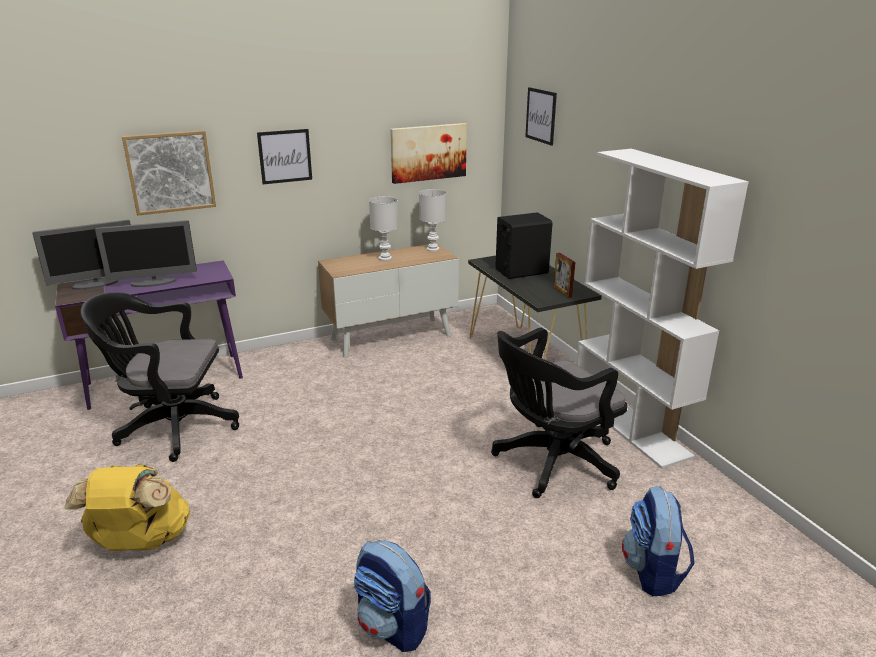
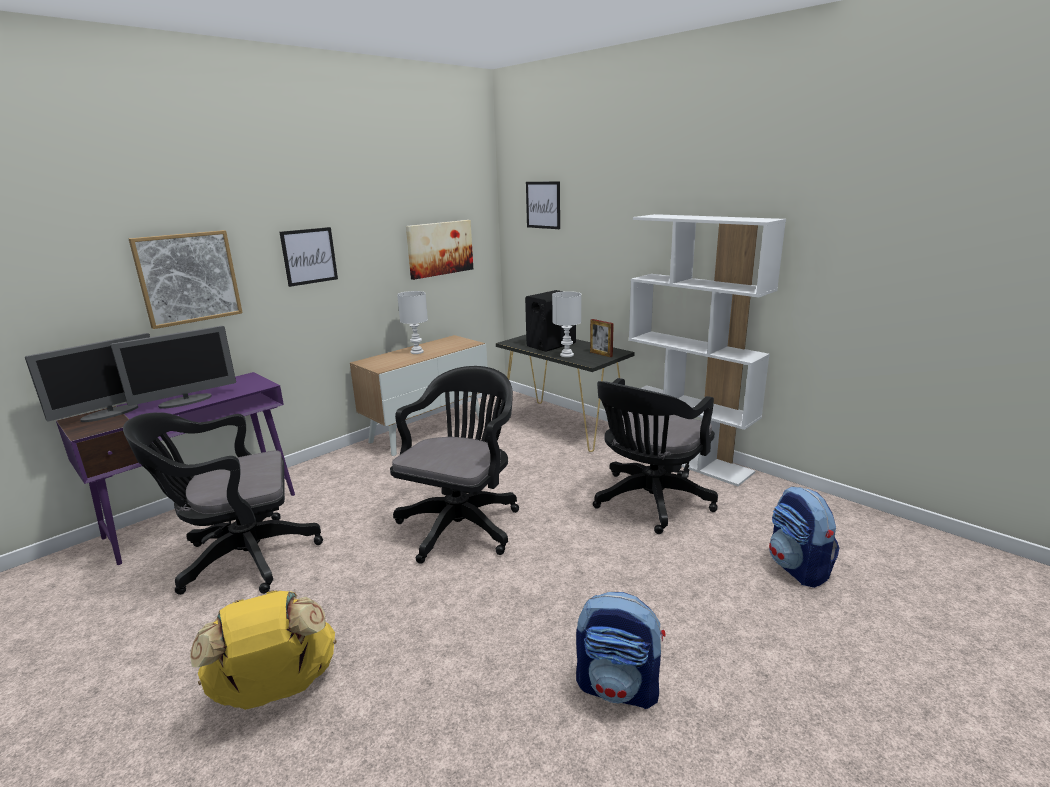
camera: 20 degrees left, 5 degrees down
(361, 440) = (462, 524): none -> black office chair
(432, 249) = (455, 340): white table lamp -> white table lamp (567, 355)

